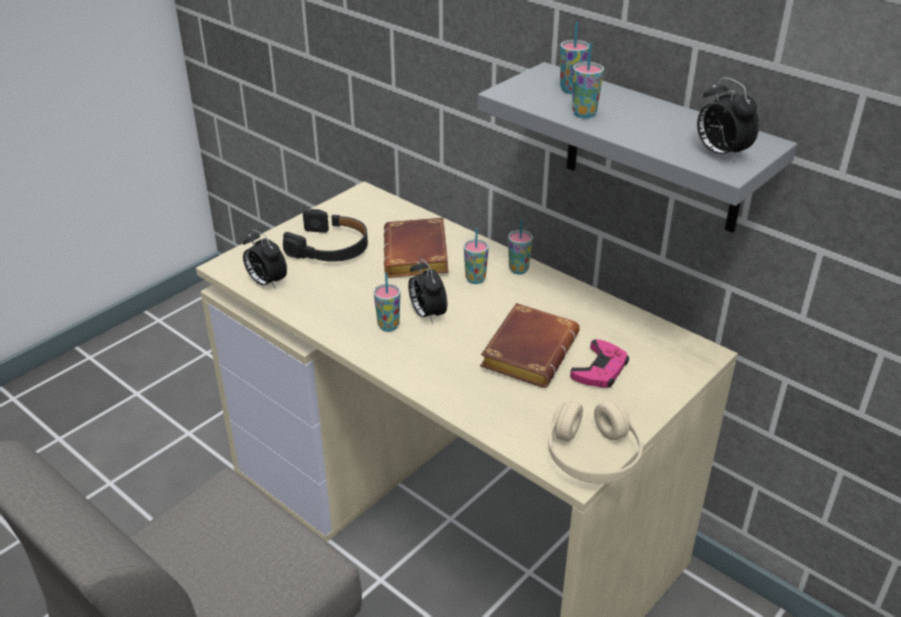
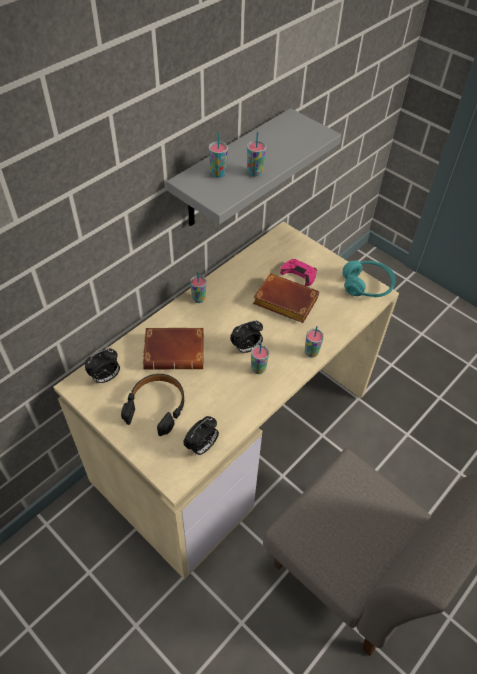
camera: 90 degrees left, 15 degrees up
(475, 279) = (207, 321): cup -> cup (311, 352)
(592, 456) = (367, 285): beige headphones -> turquoise headphones
(720, 154) = (306, 133): alarm clock -> alarm clock (105, 377)

